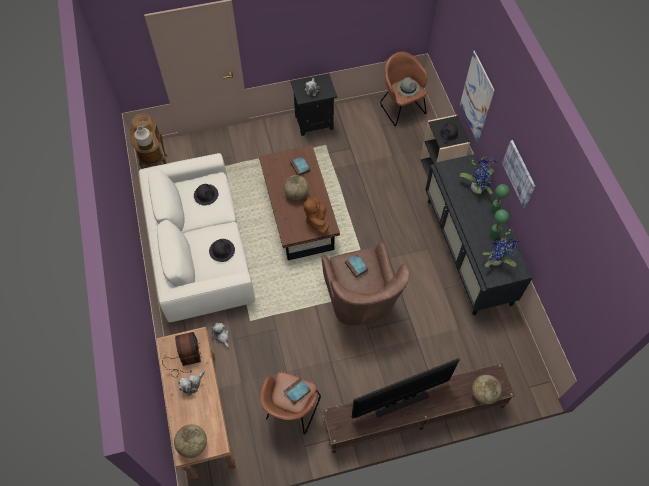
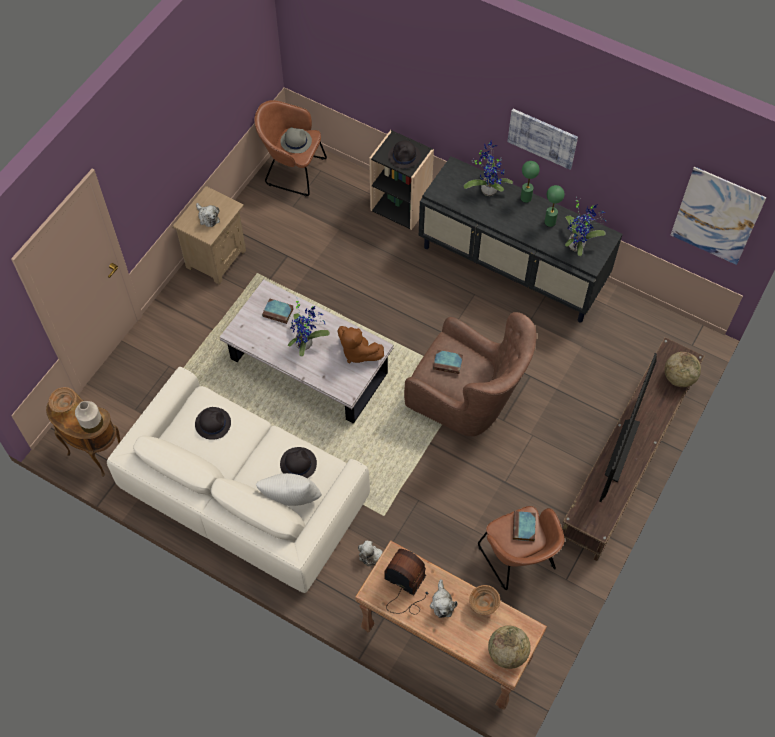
camera: 45 degrees left, 0 degrees up
(198, 266) = (291, 501): none -> white pillow
(210, 407) = (483, 606): none -> brown bowl
(296, 194) = (306, 343): globe -> potted plant
(299, 212) = (308, 366): brown coffee table -> white coffee table
(314, 122) = (218, 258): black nightstand -> beige nightstand
(476, 97) = (419, 94): picture -> picture (716, 216)

